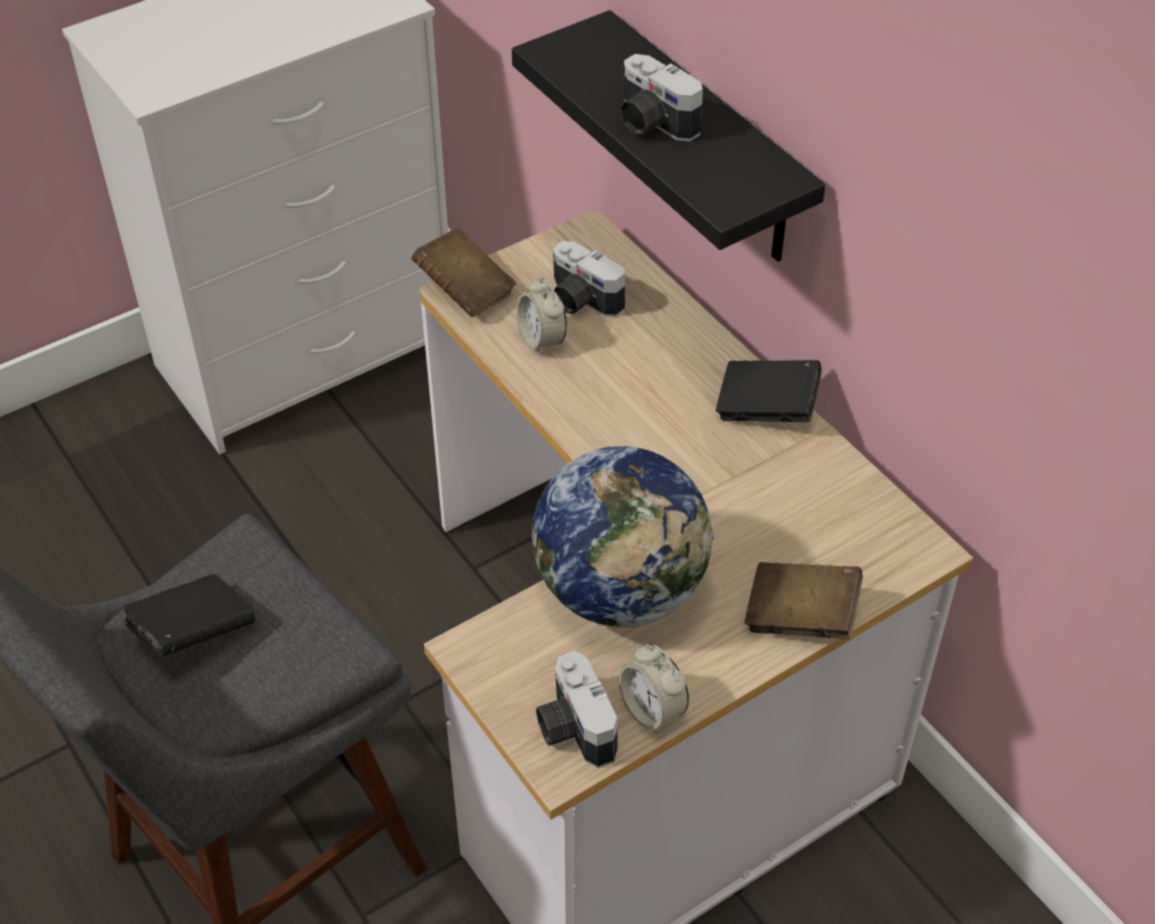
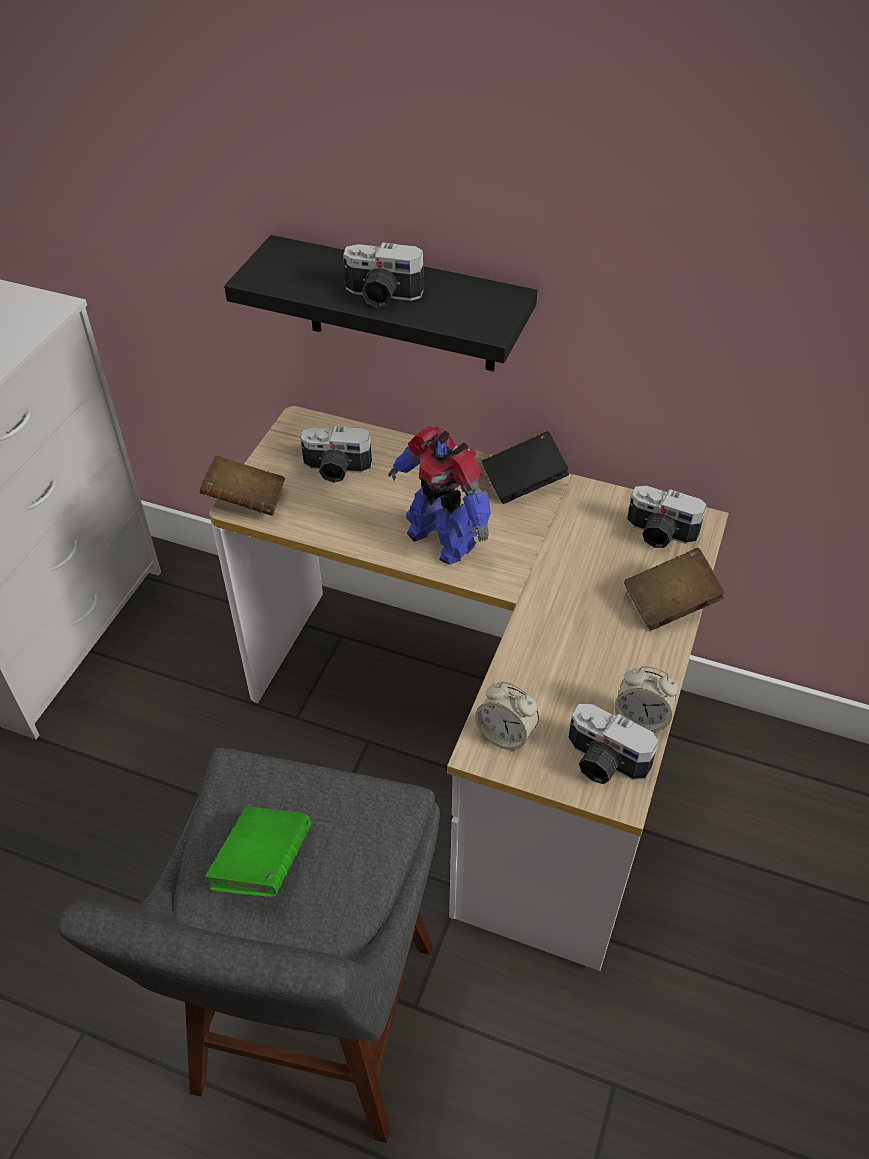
camera: 35 degrees left, 0 degrees up
(193, 633) = (263, 864): black book -> green book
(541, 340) = (333, 509): alarm clock -> alarm clock (505, 734)
(621, 590) = (546, 650): globe -> none
(622, 424) = (441, 538): none -> toy robot
(864, 539) = (659, 534): none -> camera

